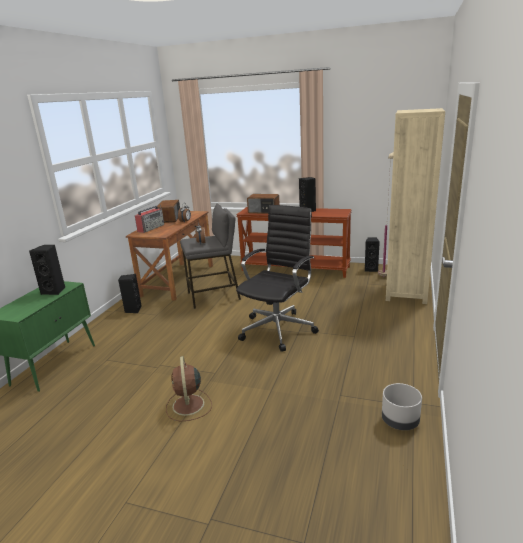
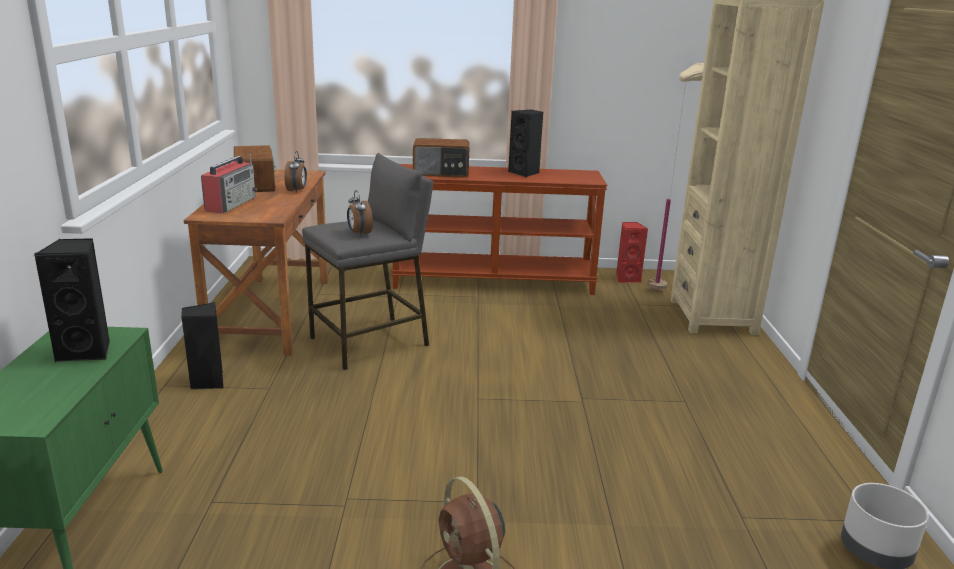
camera: 20 degrees left, 0 degrees up
(279, 329) = (542, 398): black office chair -> none
(371, 269) = (627, 279): black speaker -> red speaker

